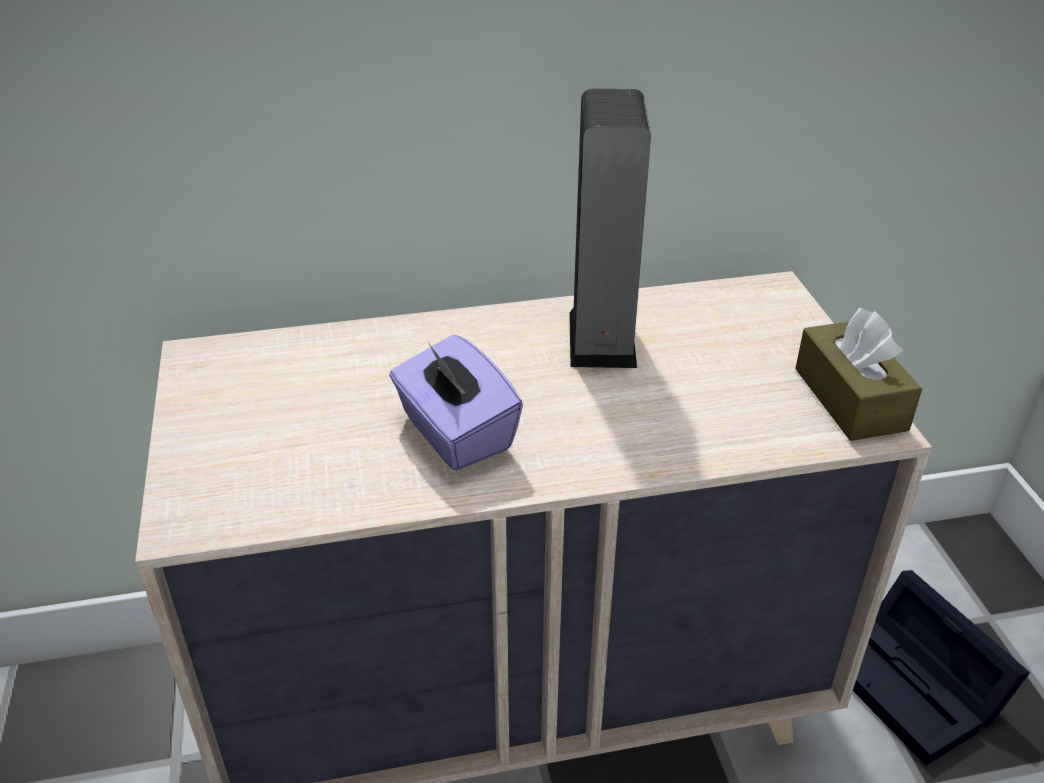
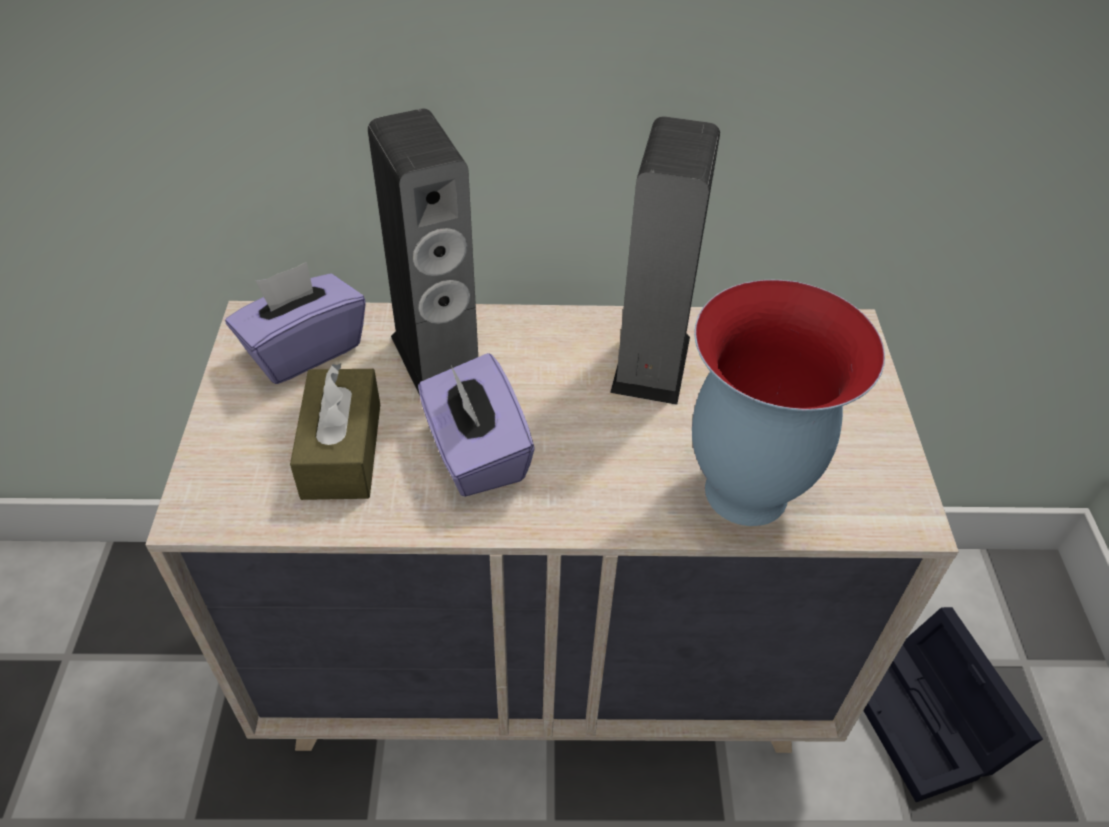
camera: 10 degrees right, 10 degrees up
(254, 371) = (304, 349): none -> purple tissue box
(392, 361) = (437, 358): none -> speaker
(722, 428) = (743, 492): none -> vase
(850, 399) = (888, 479): brown tissue box -> brown tissue box (342, 450)

